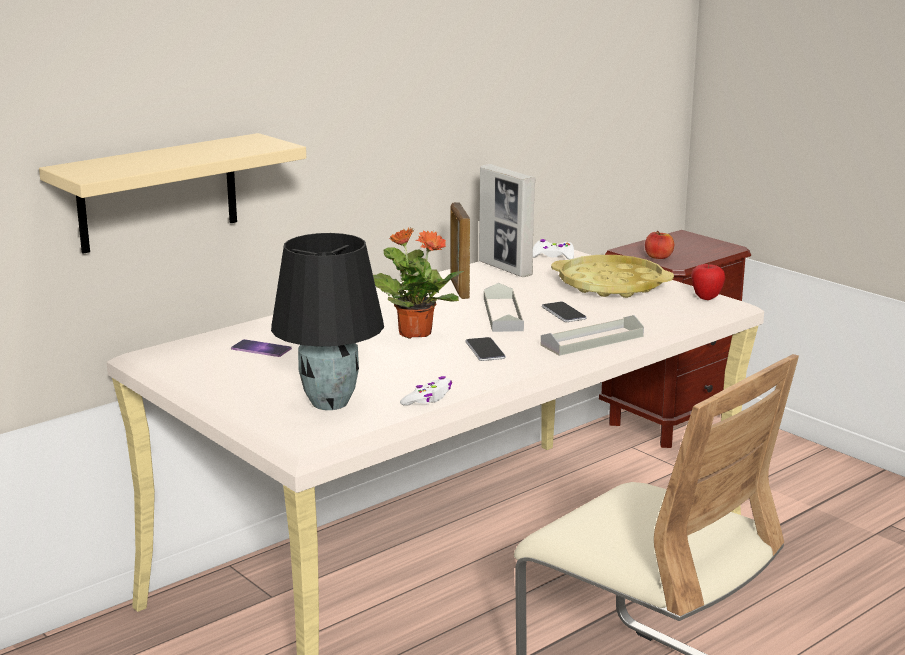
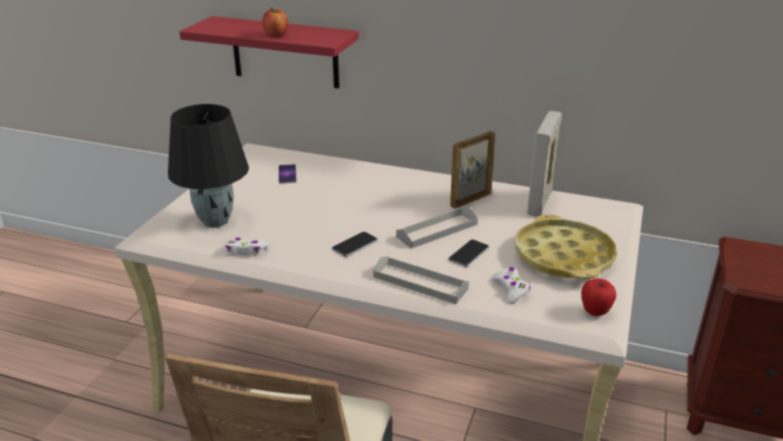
camera: 60 degrees right, 10 degrees up
(158, 193) = (285, 52): beige shelf -> red shelf
(414, 333) = (363, 210): potted plant -> none
(553, 256) = (598, 213): white game controller -> white game controller (511, 289)
(658, 257) = (746, 265): apple -> apple (276, 34)

